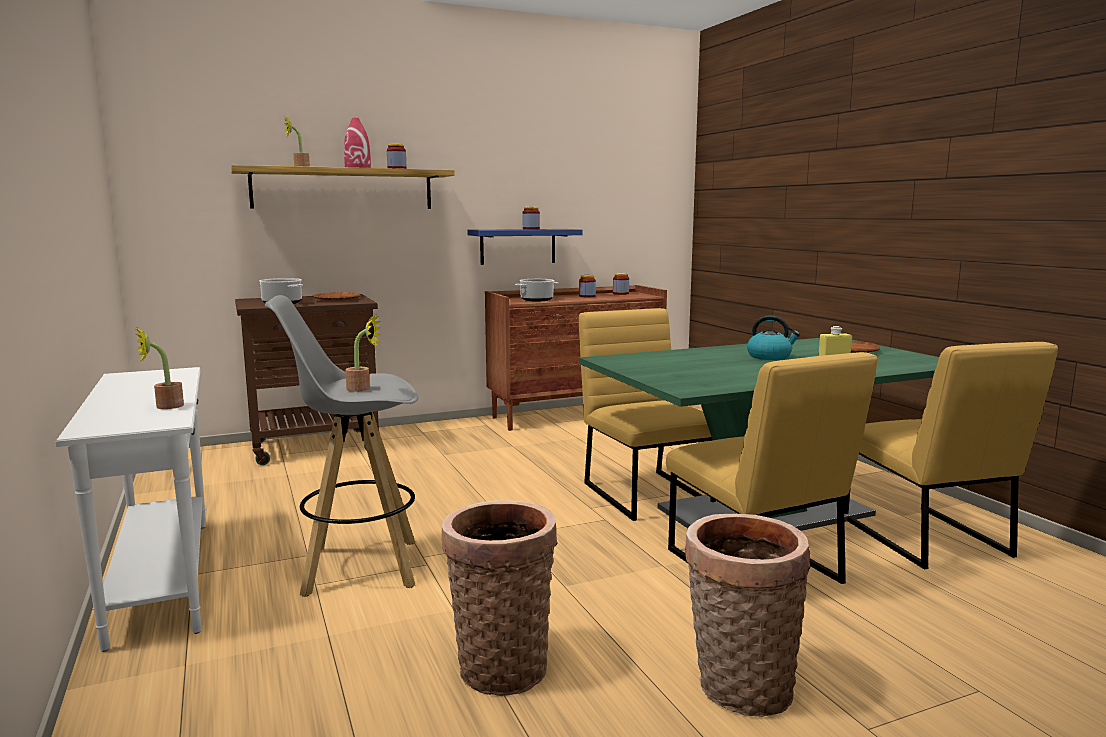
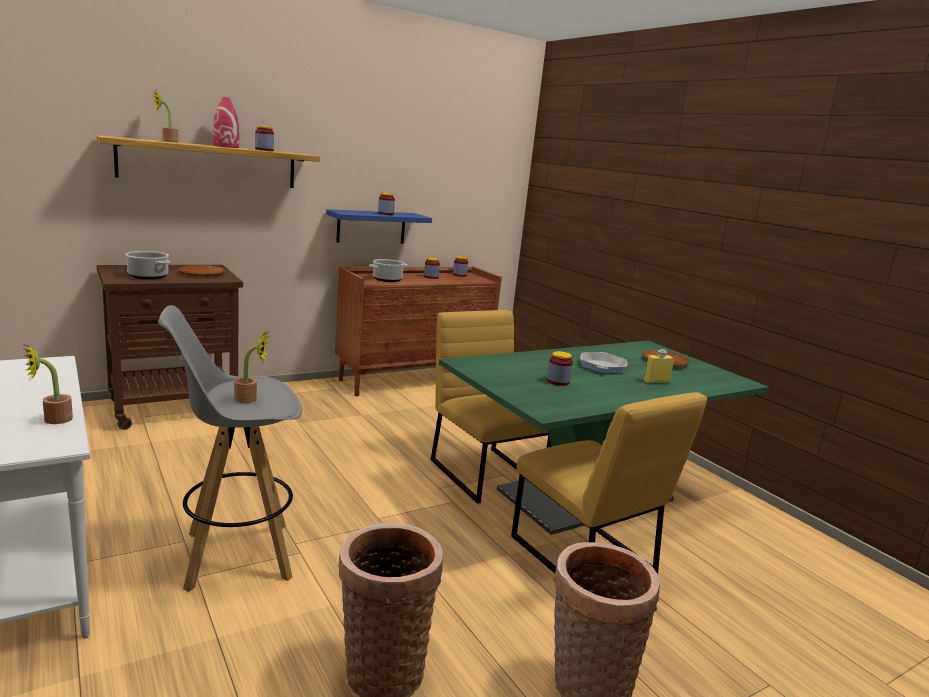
camera: 10 degrees left, 5 degrees up
(711, 368) = (558, 381): none -> jar
(770, 357) = (602, 367): kettle -> frying pan
(926, 538) = (714, 525): yellow chair -> none

